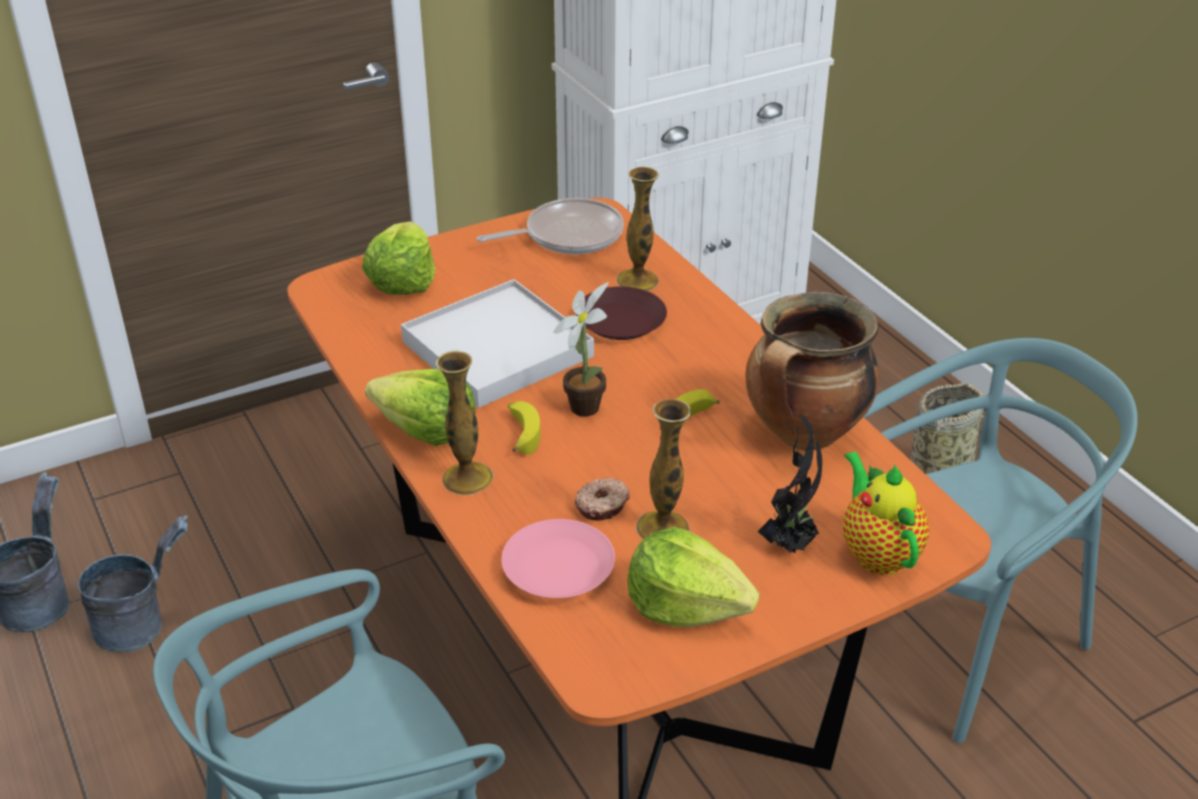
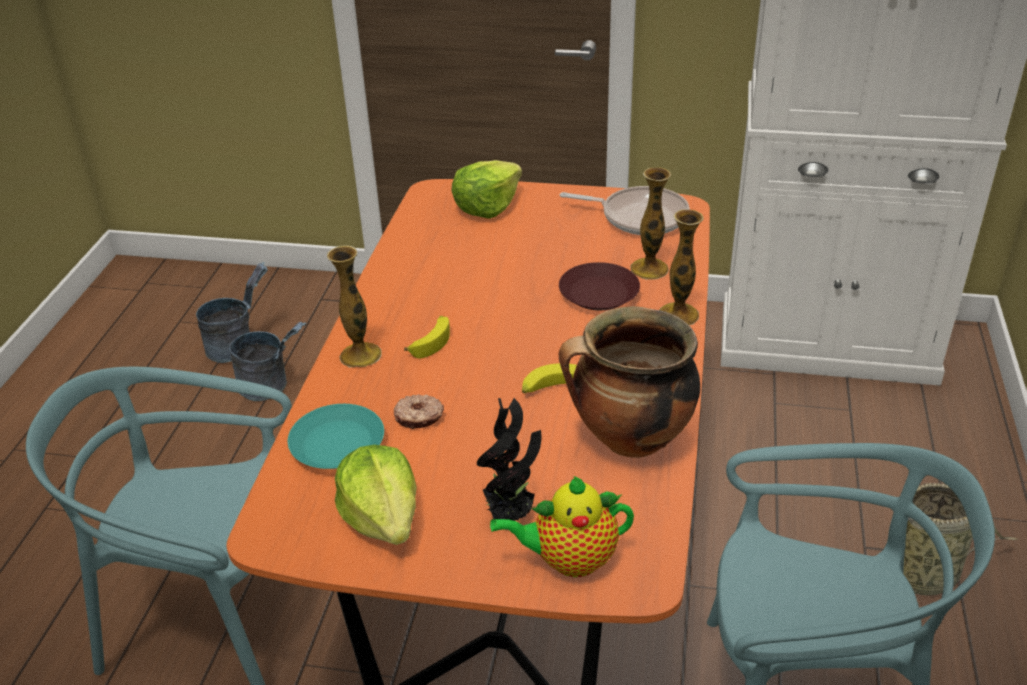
camera: 40 degrees right, 0 degrees up
(426, 430) = (376, 311): lettuce -> none
(498, 349) = (489, 277): white tray -> none
(558, 567) = (338, 443): pink plate -> turquoise plate
(585, 404) = (498, 341): potted plant -> none
(662, 528) = (437, 454): vase -> vase (678, 315)
(877, 552) = (569, 560): teapot -> teapot turned 120 degrees counterclockwise

